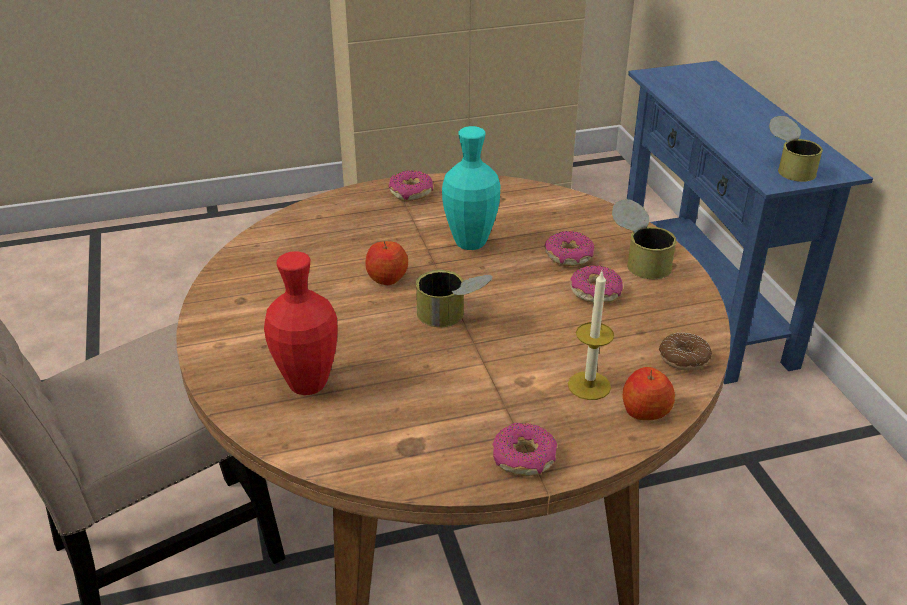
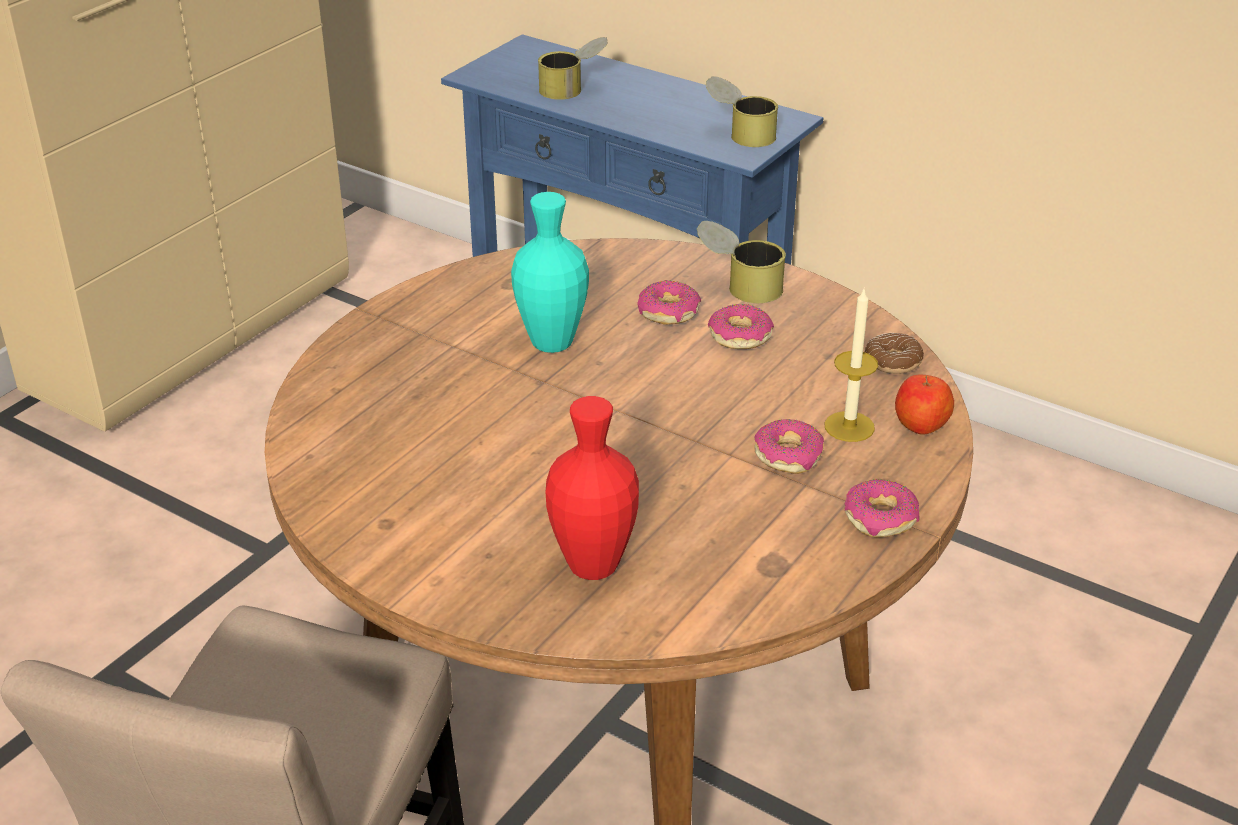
camera: 40 degrees left, 0 degrees up
(387, 278) = (516, 420): apple -> none
(411, 192) = (406, 316): donut -> donut (788, 456)
(453, 317) = (642, 427): can -> can (573, 89)

